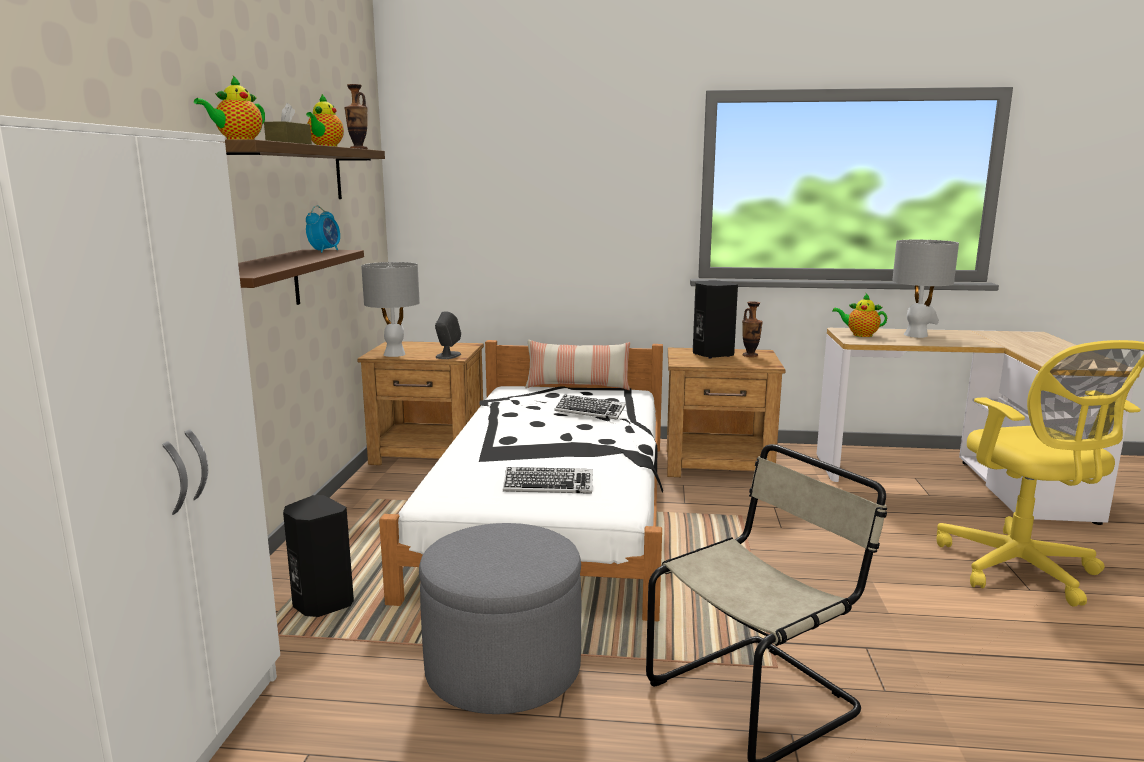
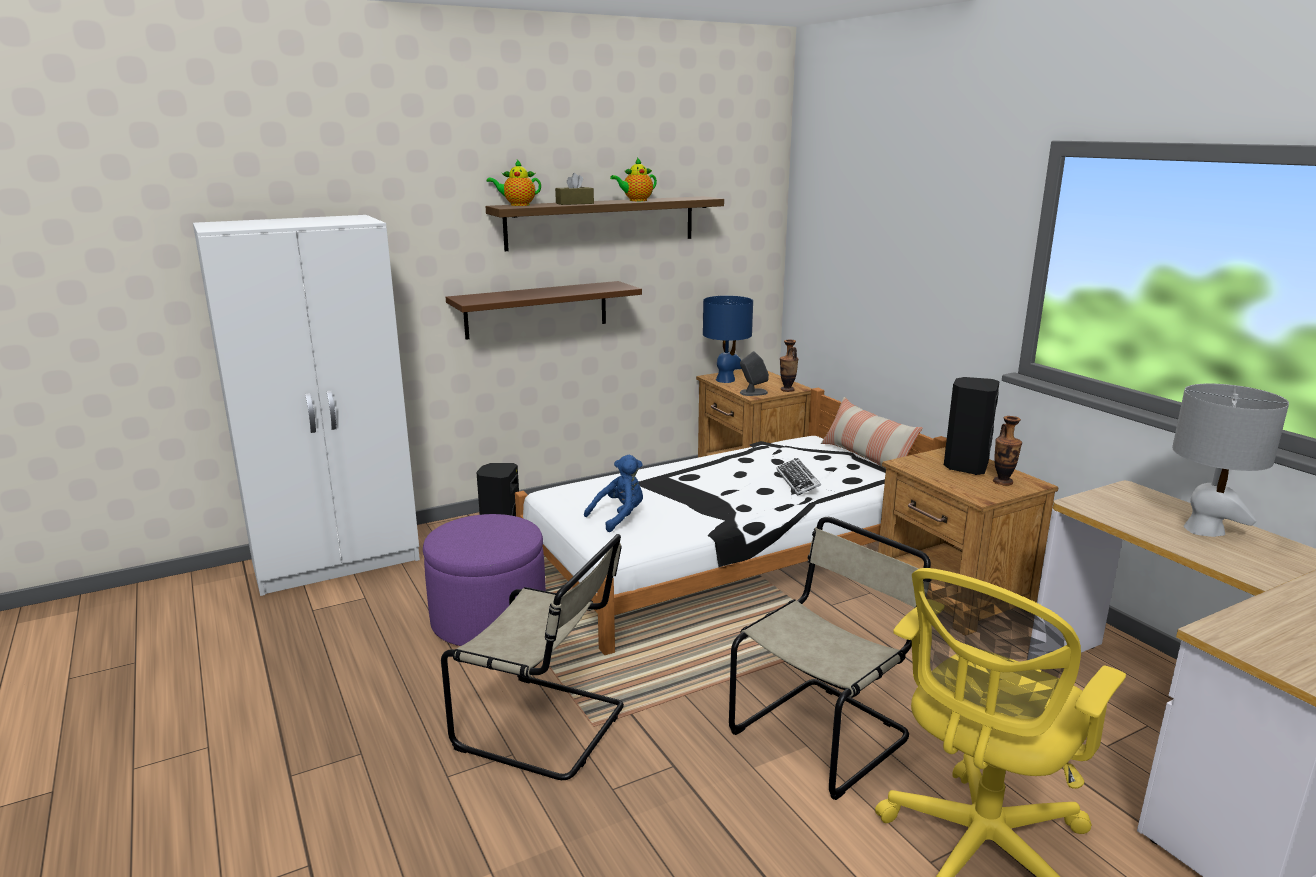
camera: 55 degrees right, 5 degrees up
(325, 251) = (614, 285): alarm clock -> none
(358, 149) = (690, 198): vase -> vase (787, 390)
(395, 354) = (726, 380): grey table lamp -> blue table lamp
(503, 668) = (489, 620): grey ottoman -> purple ottoman
(548, 486) = (619, 517): keyboard -> blue plush toy
(860, 335) = (1122, 501): teapot -> none
(860, 569) = (824, 733): none -> beige chair

